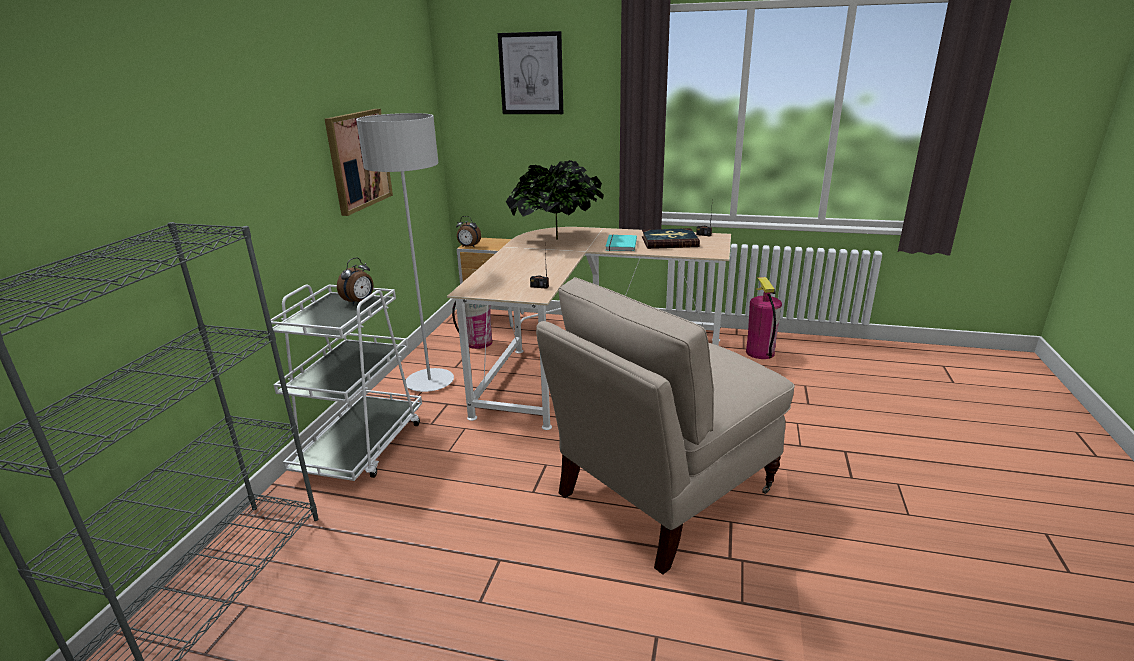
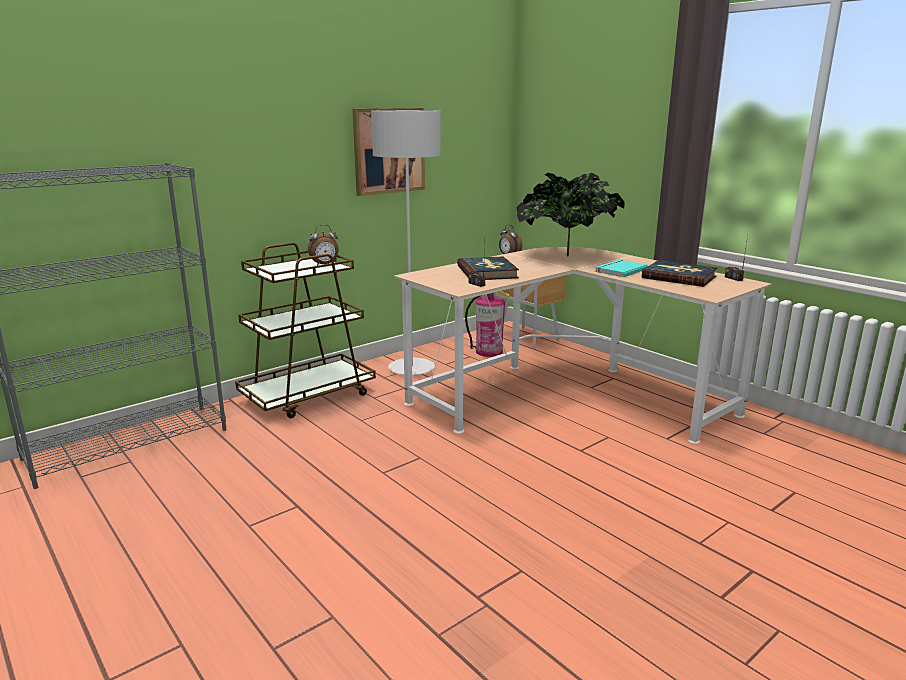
camera: 35 degrees right, 5 degrees down
(361, 446) = (308, 396): white cart -> brown cart
(524, 271) = (487, 272): none -> book
(531, 74) = (595, 85): picture -> none
(663, 494) = (488, 520): beige chair -> none
(759, 352) = (779, 443): fire extinguisher -> none

